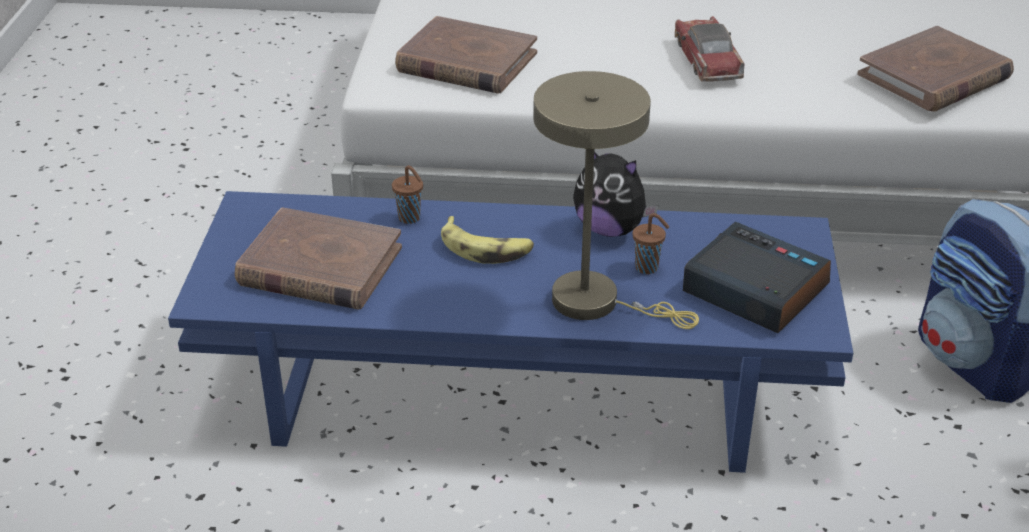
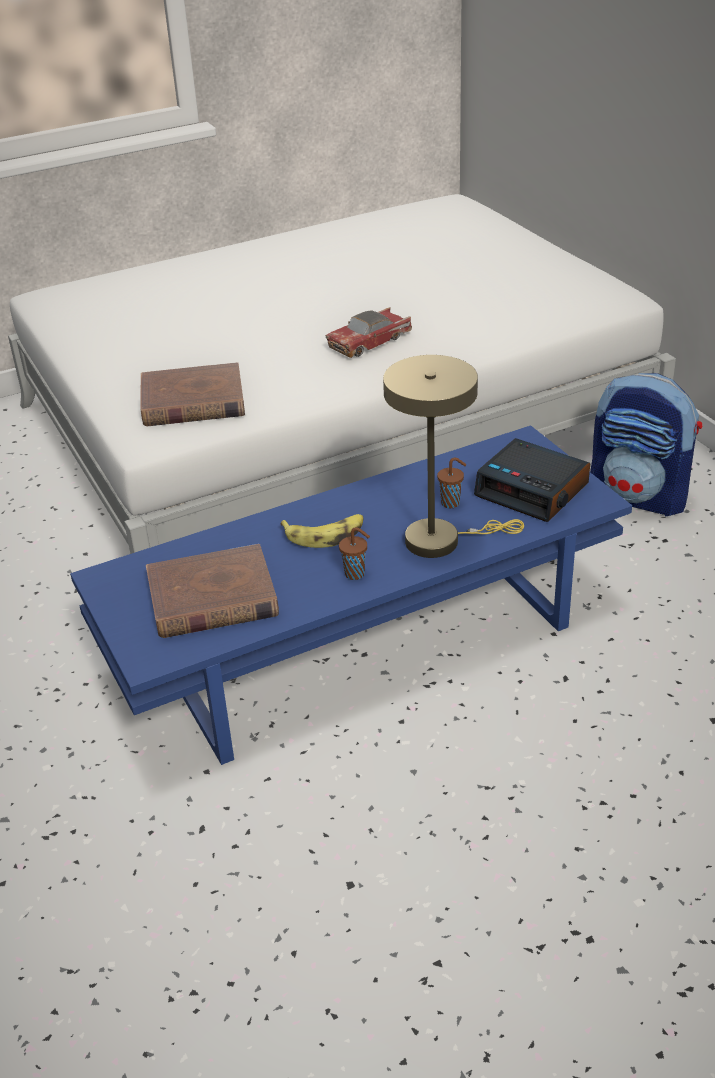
camera: 30 degrees left, 0 degrees up
(410, 218) = (245, 536): brown cup -> brown cup (356, 574)
(610, 229) = (398, 487): plush toy -> none
(707, 60) = (369, 341): toy car -> toy car turned 90 degrees counterclockwise
(753, 290) = (533, 490): alarm clock -> alarm clock turned 150 degrees counterclockwise
(934, 76) = (532, 304): brown book -> none

